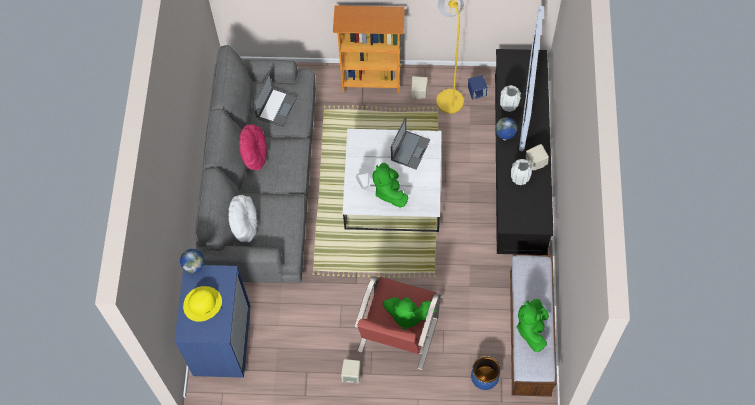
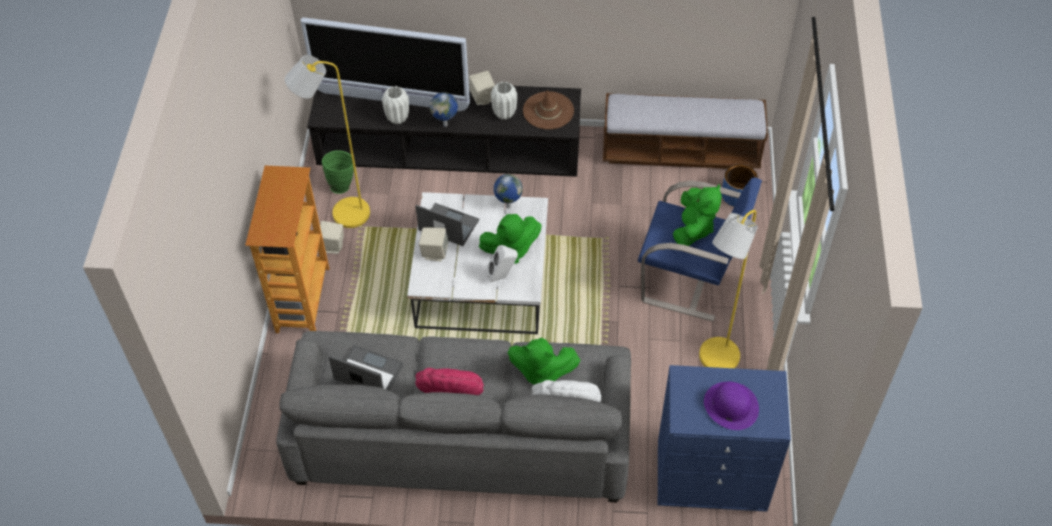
camera: 90 degrees left, 10 degrees down
(196, 269) = (677, 416): globe -> globe (508, 206)
(202, 303) = (730, 405): yellow hat -> purple hat
(321, 350) = (714, 361): none -> yellow floor lamp
(351, 375) = (745, 328): beige speaker -> beige speaker (434, 252)
(397, 335) = (689, 279): red armchair -> blue armchair
(476, 93) = (342, 184): blue speaker -> green vase
(525, 210) = (548, 111): none -> brown hat
(532, 329) = (703, 113): green plush toy -> green plush toy (541, 372)

